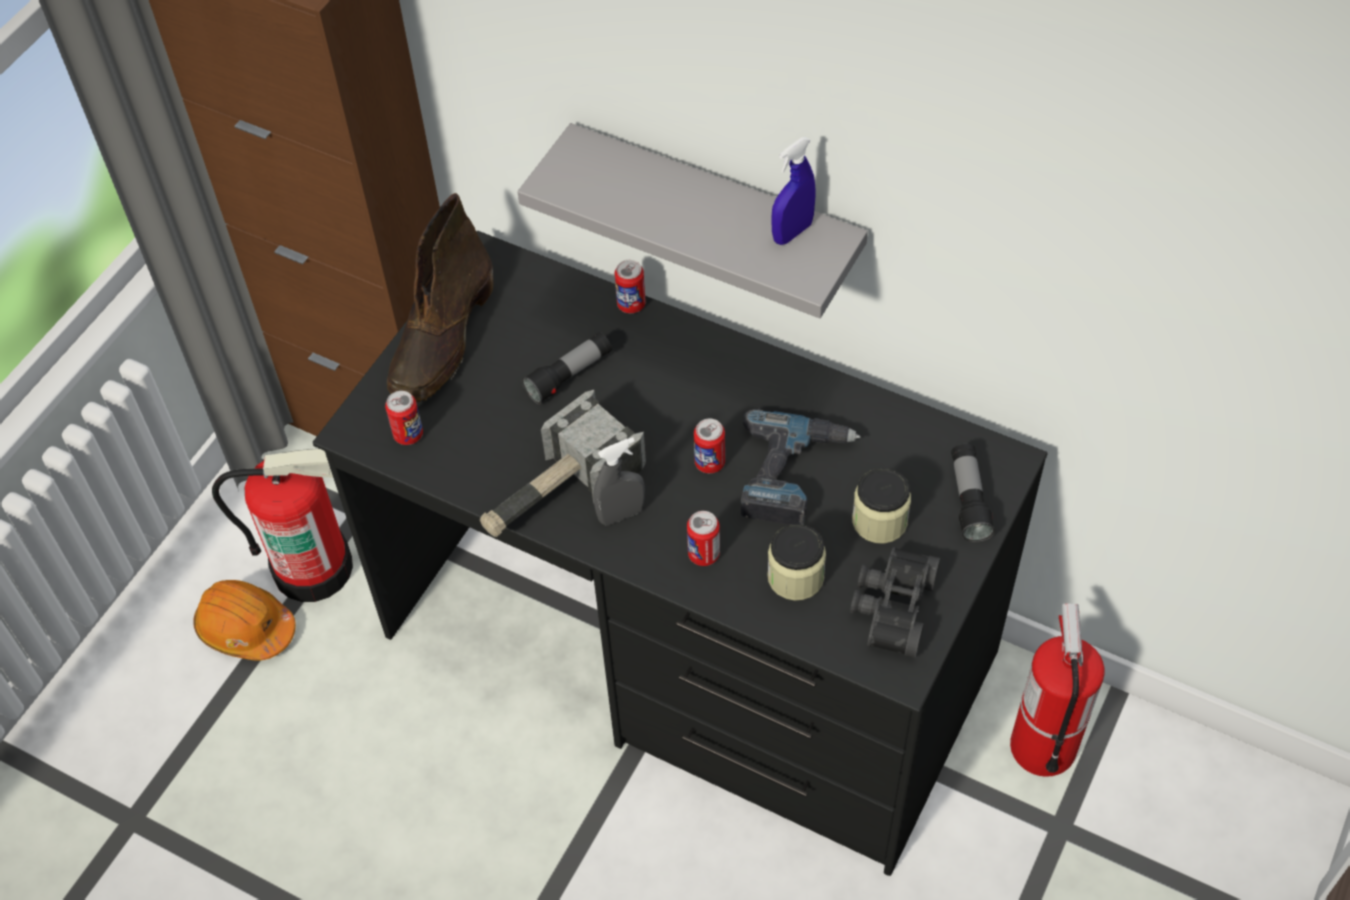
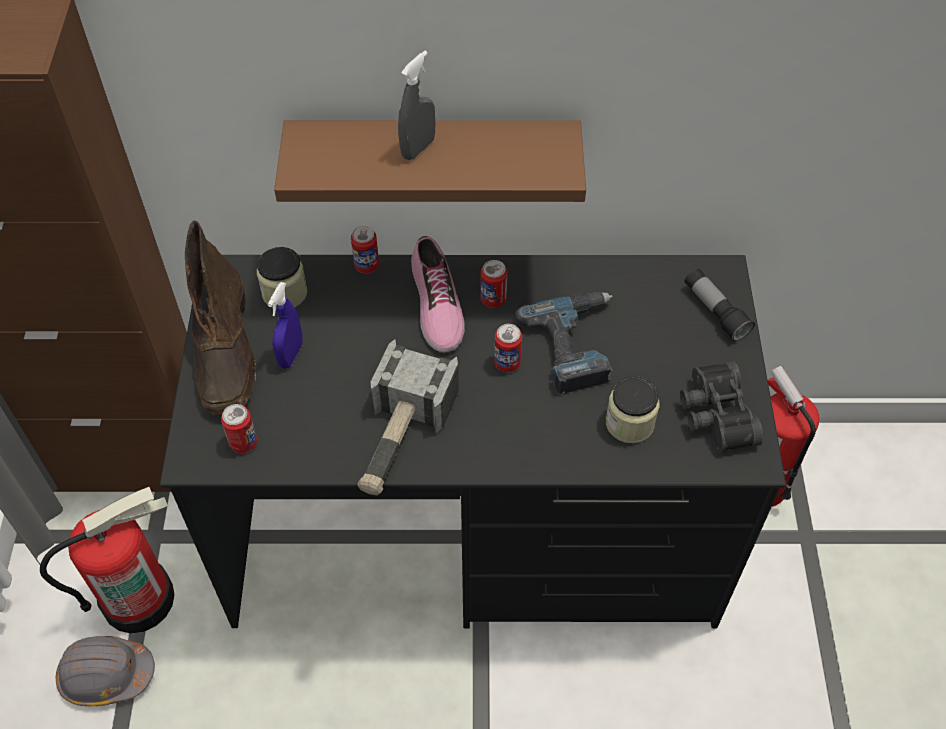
camera: 30 degrees left, 0 degrees up
(245, 628) = (106, 675): orange hard hat -> grey hard hat
(569, 375) = (351, 340): flashlight -> none
(621, 514) = (463, 433): grey spray bottle -> grey spray bottle (418, 148)
(674, 373) = (435, 305): none -> shoe
(703, 554) = (548, 436): can -> can (493, 299)
(715, 215) = (433, 158): grey shelf -> brown shelf
(792, 232) = (524, 142): blue spray bottle -> blue spray bottle (291, 354)
(879, 521) = (662, 354): jar -> jar (284, 293)

